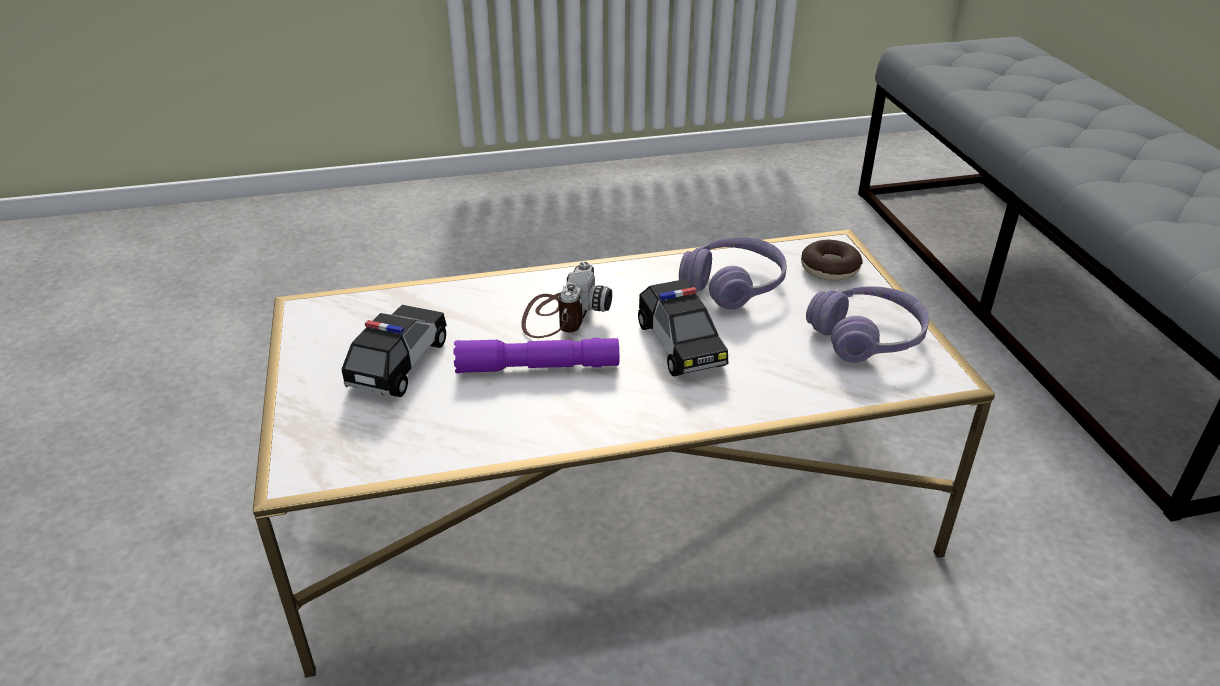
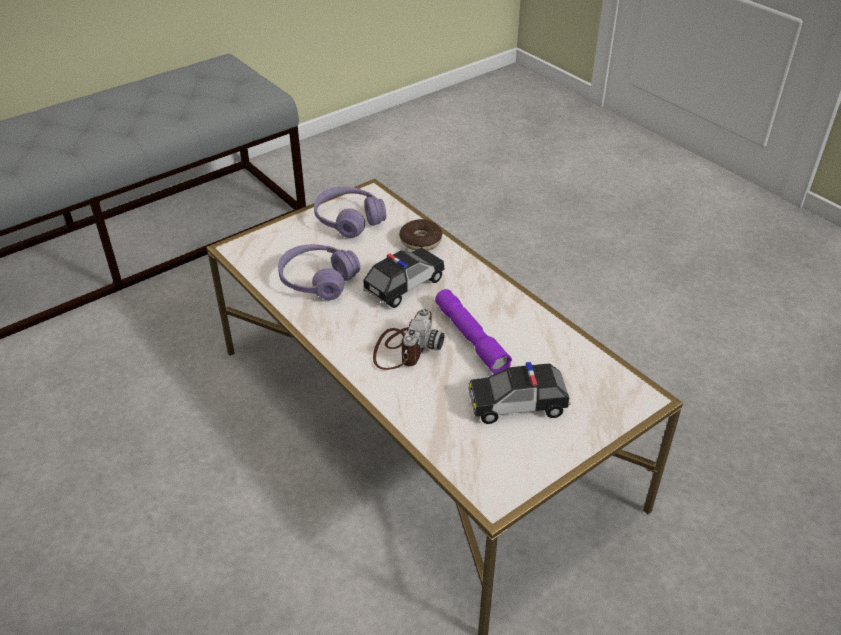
camera: 115 degrees left, 5 degrees up
(561, 314) = (404, 348): camera -> camera turned 120 degrees clockwise
(829, 269) = (273, 245): donut -> donut (420, 241)

